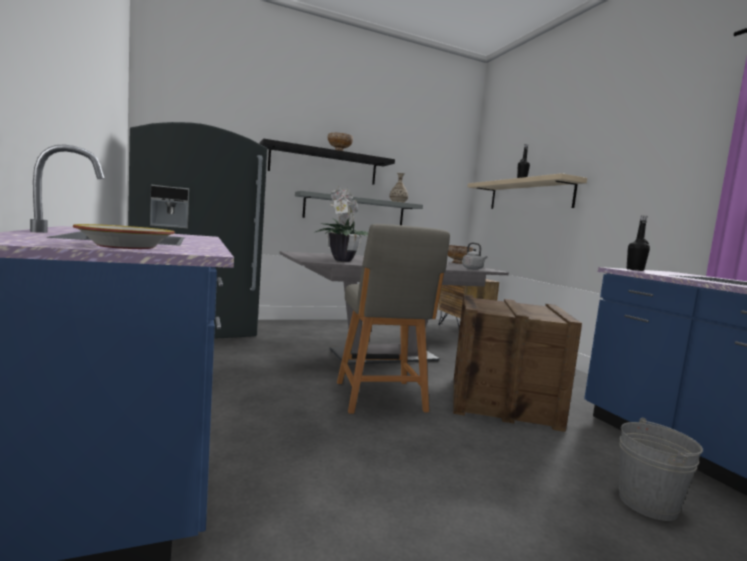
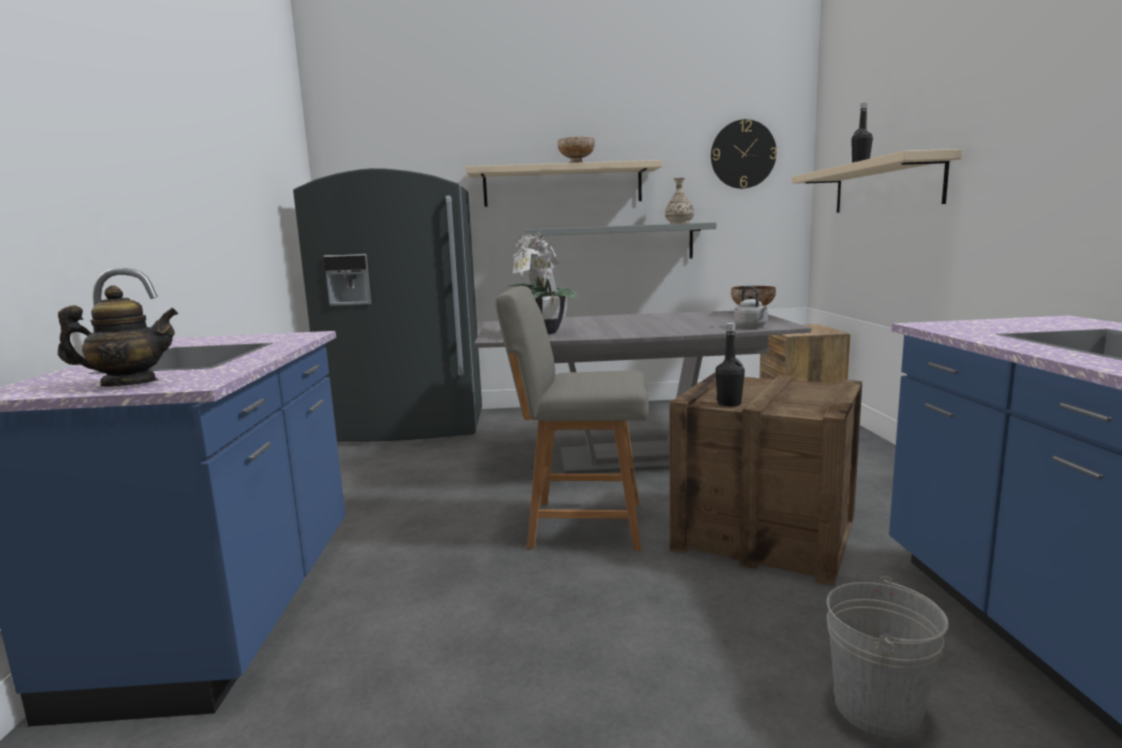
camera: 20 degrees right, 5 degrees up
(125, 246) = (129, 383): bowl -> teapot
(324, 165) = (562, 185): black shelf -> beige shelf
(381, 398) = (581, 524): grey chair -> grey chair turned 90 degrees clockwise
(436, 165) = (743, 154): none -> wall clock
(635, 270) = (959, 324): black bottle -> black bottle (729, 404)

